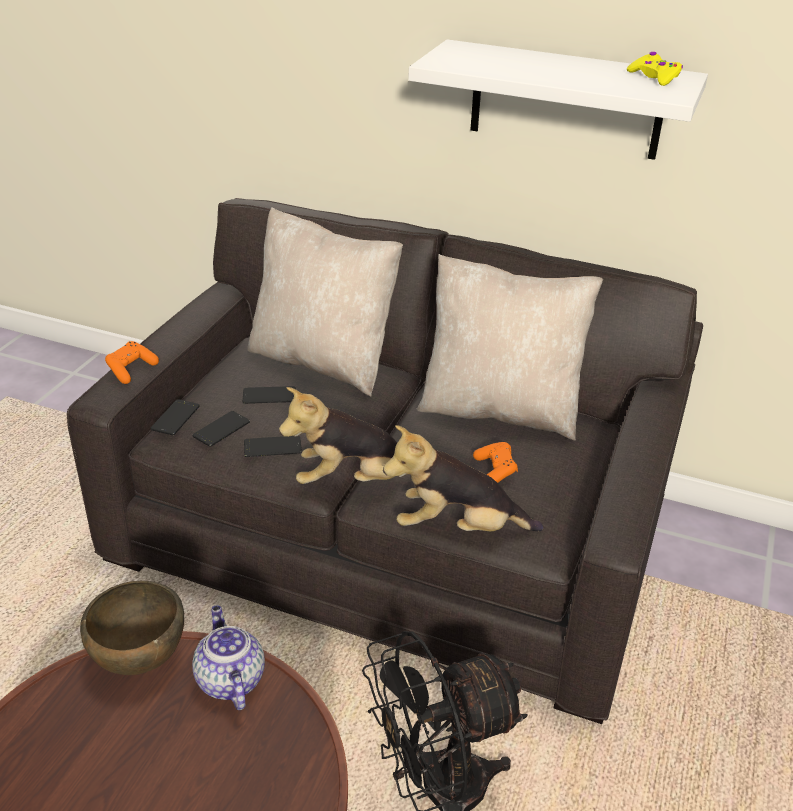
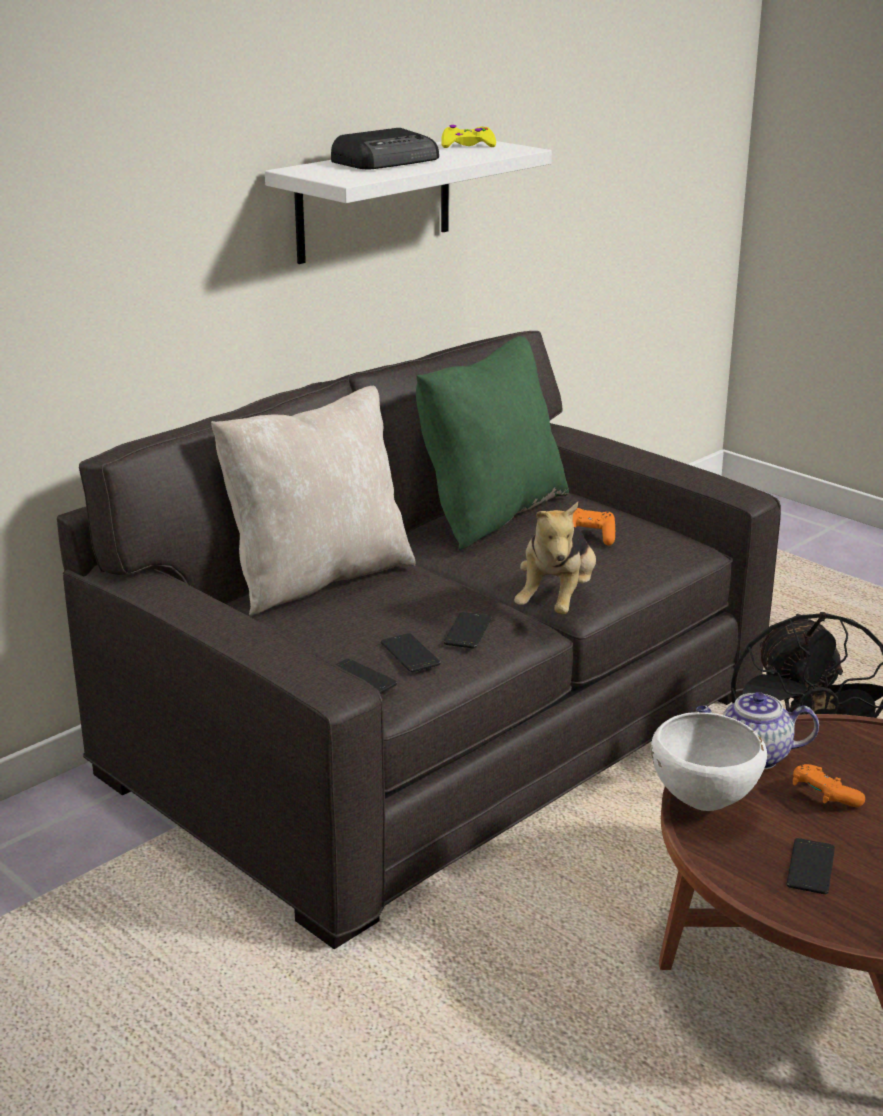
camera: 65 degrees left, 10 degrees down
(131, 370) = (294, 656): orange game controller -> orange game controller (823, 798)
(140, 661) = (705, 803): brown bowl -> white bowl
(269, 396) = (366, 617): phone -> phone (810, 867)
(457, 528) = (653, 573): plush toy -> none
(500, 409) = (490, 514): beige pillow -> green pillow
(534, 63) = (387, 161): none -> radio

